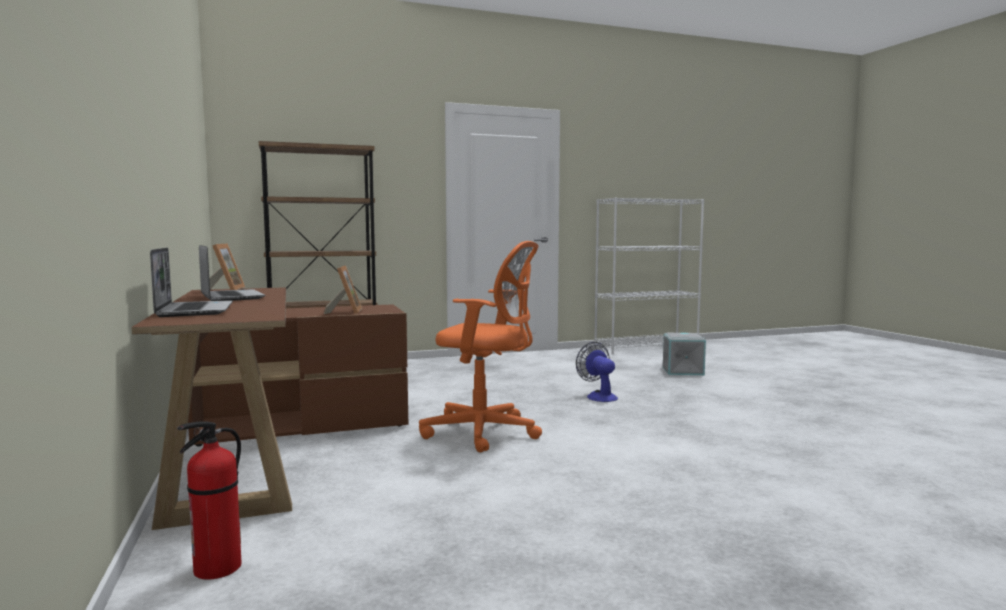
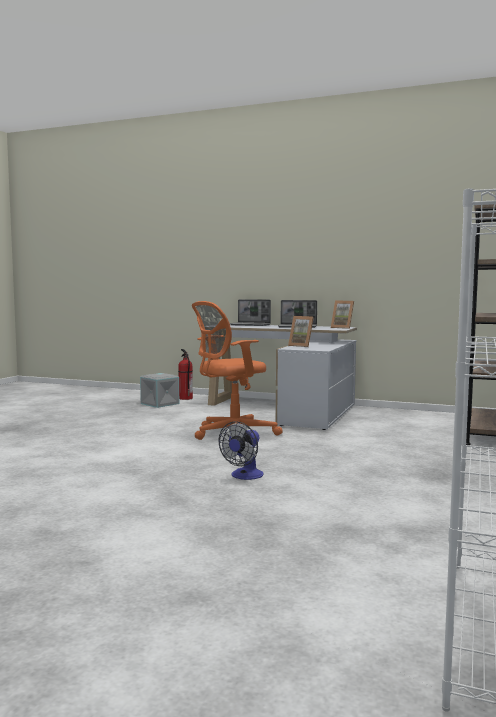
camera: 130 degrees right, 0 degrees up
(273, 448) = (286, 409): brown desk -> white desk
(598, 396) = (244, 476): fan -> fan turned 105 degrees clockwise
(683, 370) = (262, 556): grey storage box -> grey storage box (160, 404)

